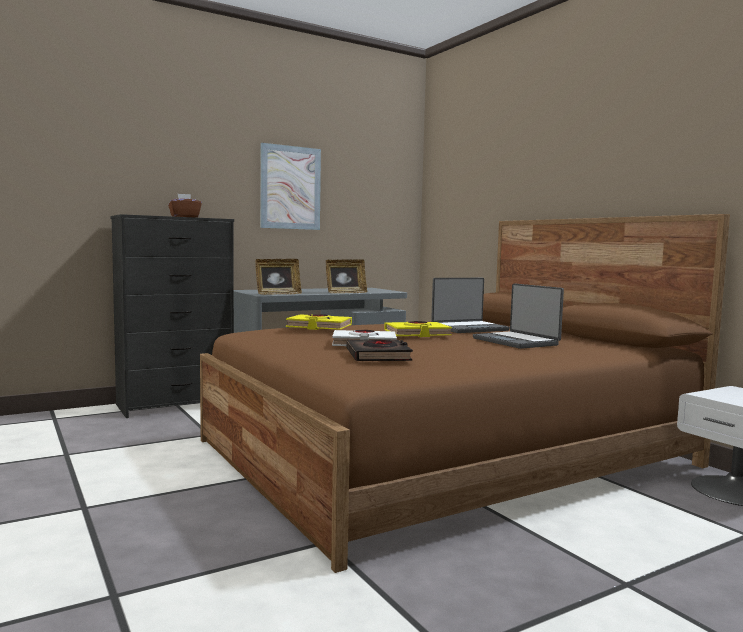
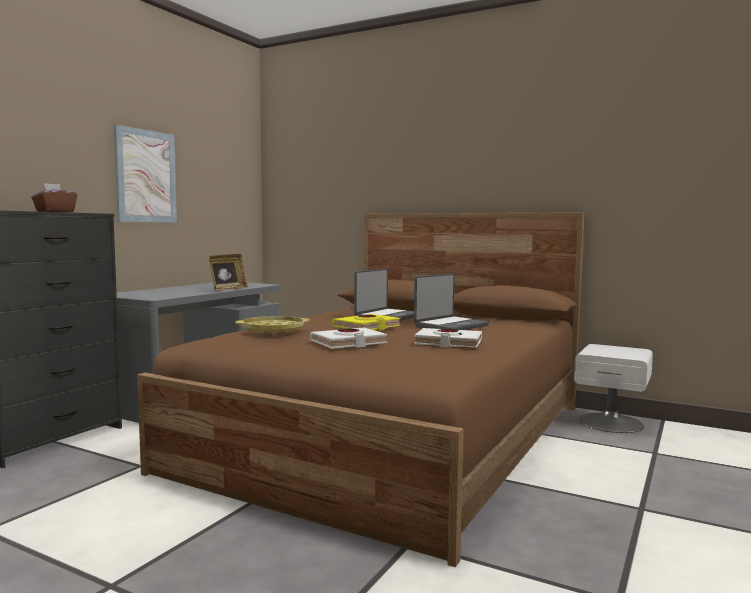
camera: 30 degrees left, 0 degrees up
(278, 294) = (167, 296): picture frame -> none
(319, 327) = (273, 330): yellow book -> yellow tray
(378, 356) = (394, 354): black book -> none
(463, 354) = (448, 343): none -> white book
(516, 341) = (450, 325): laptop -> laptop turned 75 degrees counterclockwise

